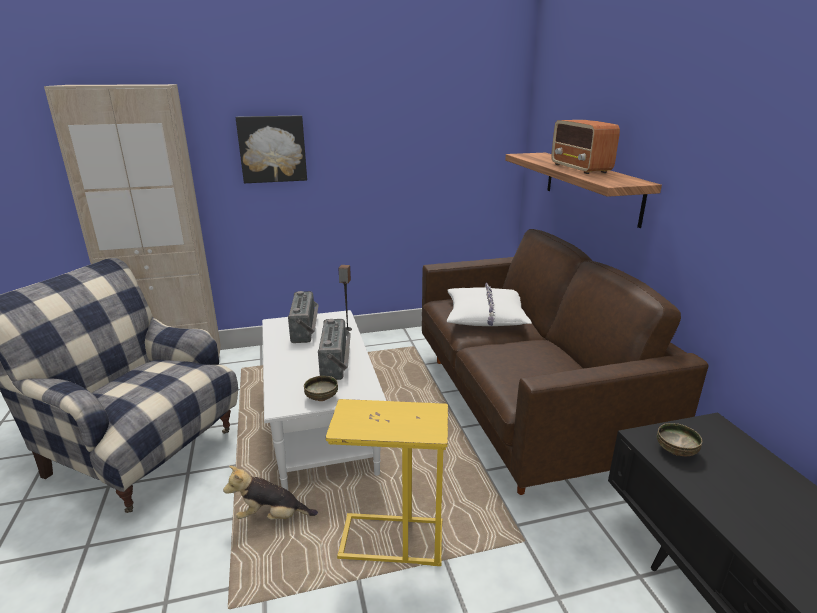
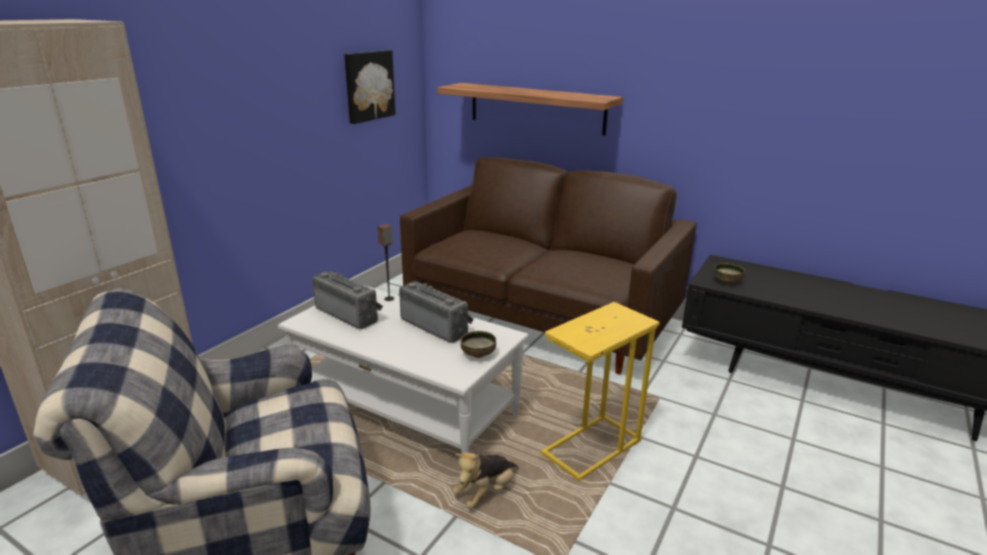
camera: 45 degrees left, 0 degrees up
(272, 149) = (201, 105): picture -> picture (368, 86)
(485, 315) = (491, 246): white pillow -> none
(580, 168) = (539, 92): radio -> none

